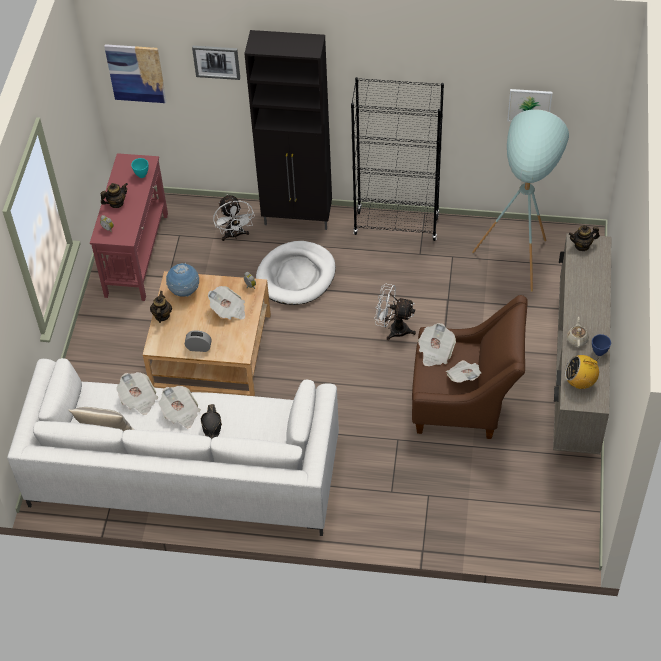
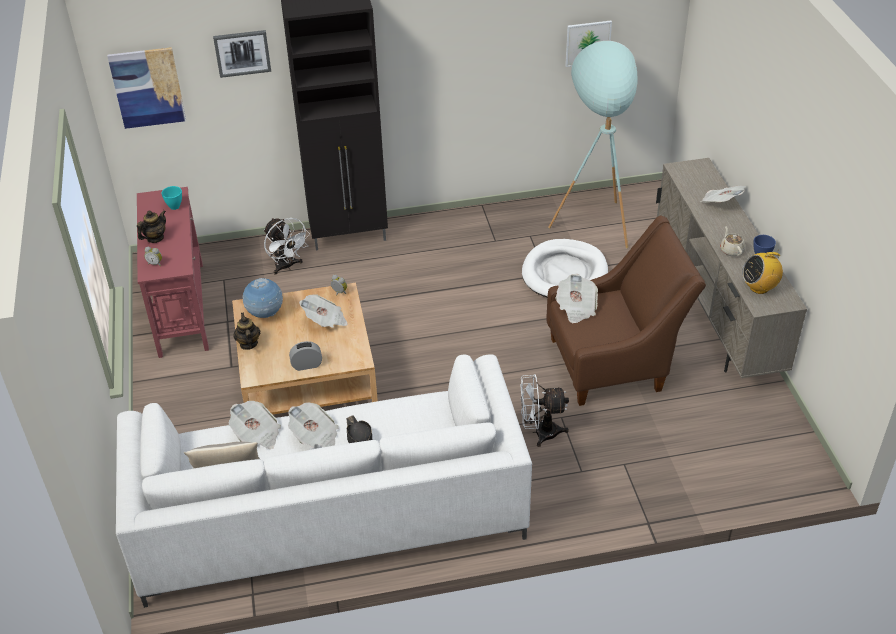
camera: 20 degrees left, 10 degrees down
(296, 276) = (372, 288): white dog bed -> white dog bed (564, 273)
(393, 329) = (502, 313): white fan -> white fan (539, 432)
(396, 226) = (458, 221): black bookcase -> none
(464, 377) = (620, 323): newspaper -> newspaper (720, 203)
(582, 245) = (685, 170): teapot -> none

